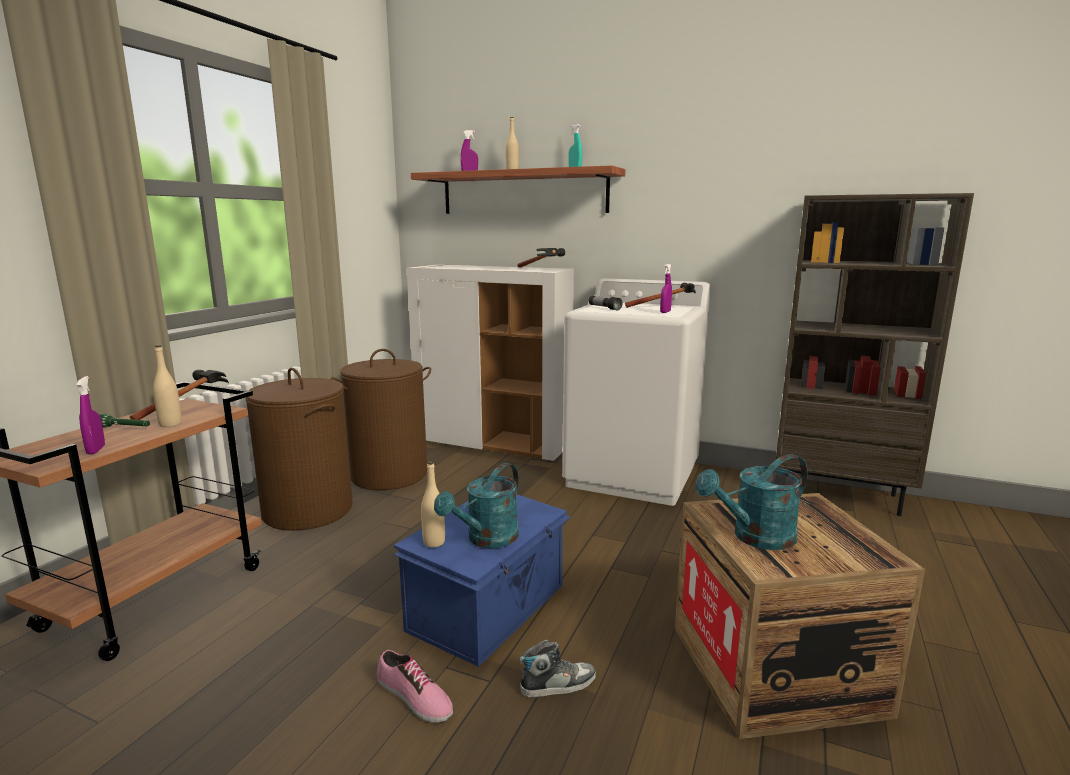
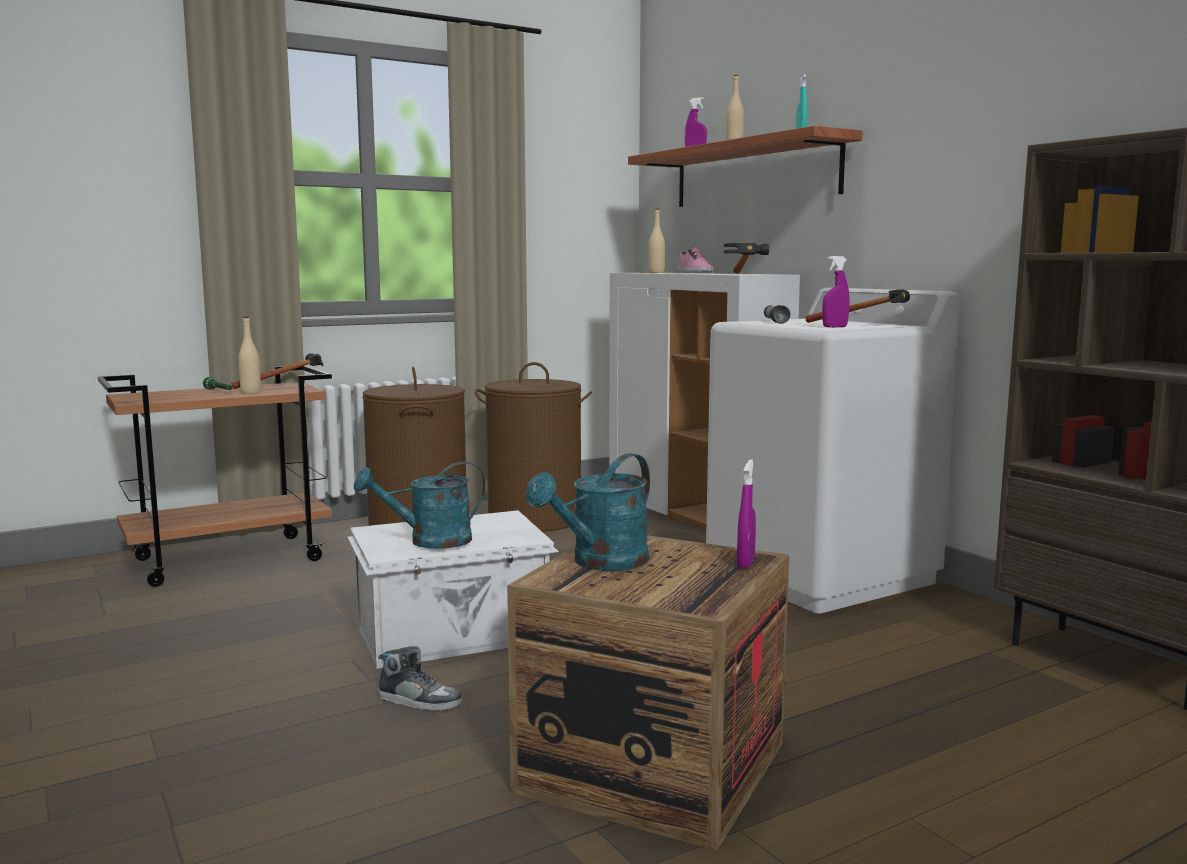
camera: 35 degrees right, 5 degrees down
(96, 450) = (174, 398): purple spray bottle -> purple spray bottle (745, 563)
(413, 697) = (299, 669): shoe -> shoe (694, 272)
(434, 542) = (382, 533): beige bottle -> beige bottle (656, 272)
(490, 607) = (454, 636): blue storage box -> white storage box
(755, 538) = (601, 563): turquoise watering can -> turquoise watering can turned 60 degrees counterclockwise

